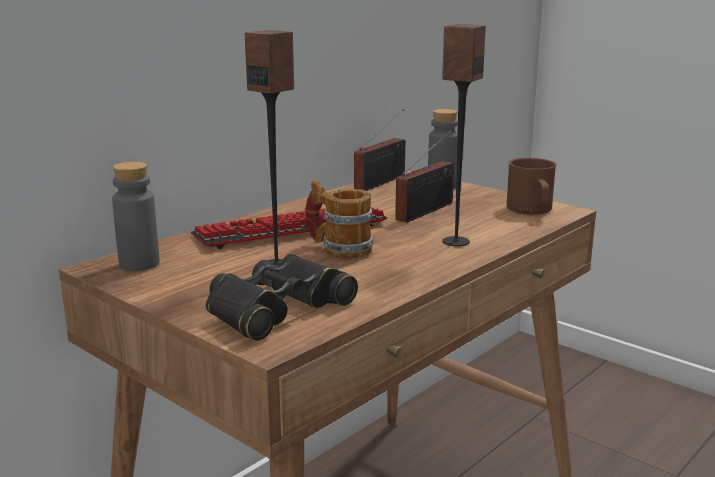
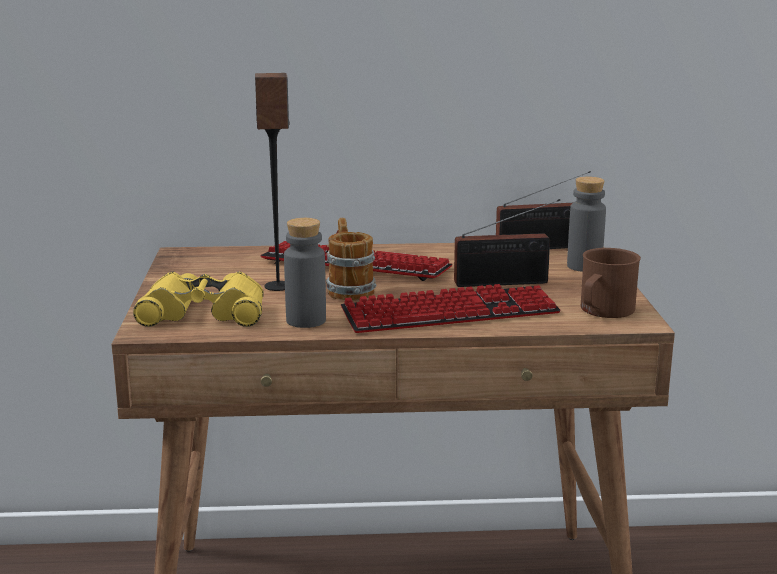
camera: 45 degrees right, 0 degrees up
(139, 264) = (205, 258): grey bottle -> grey bottle (306, 321)
(277, 309) = (204, 313): black binoculars -> yellow binoculars
(455, 241) = (450, 313): speaker -> keyboard

